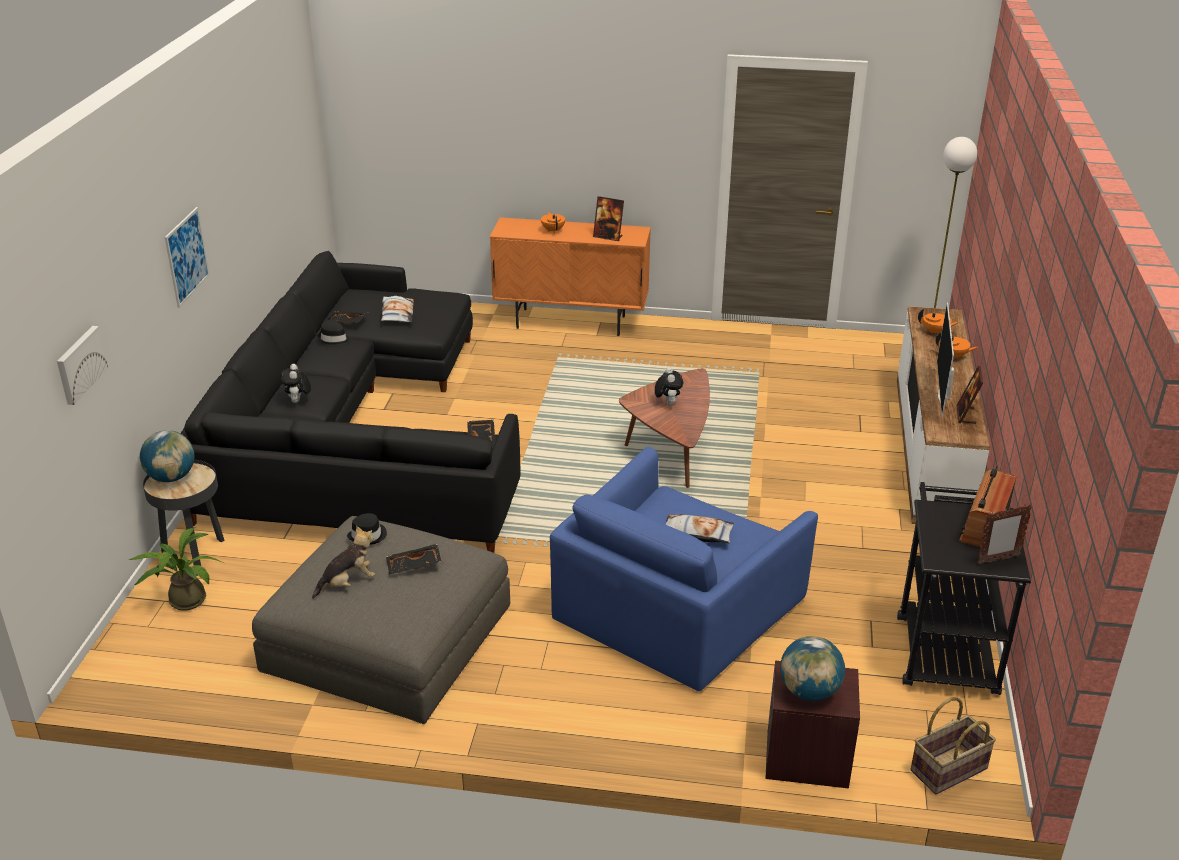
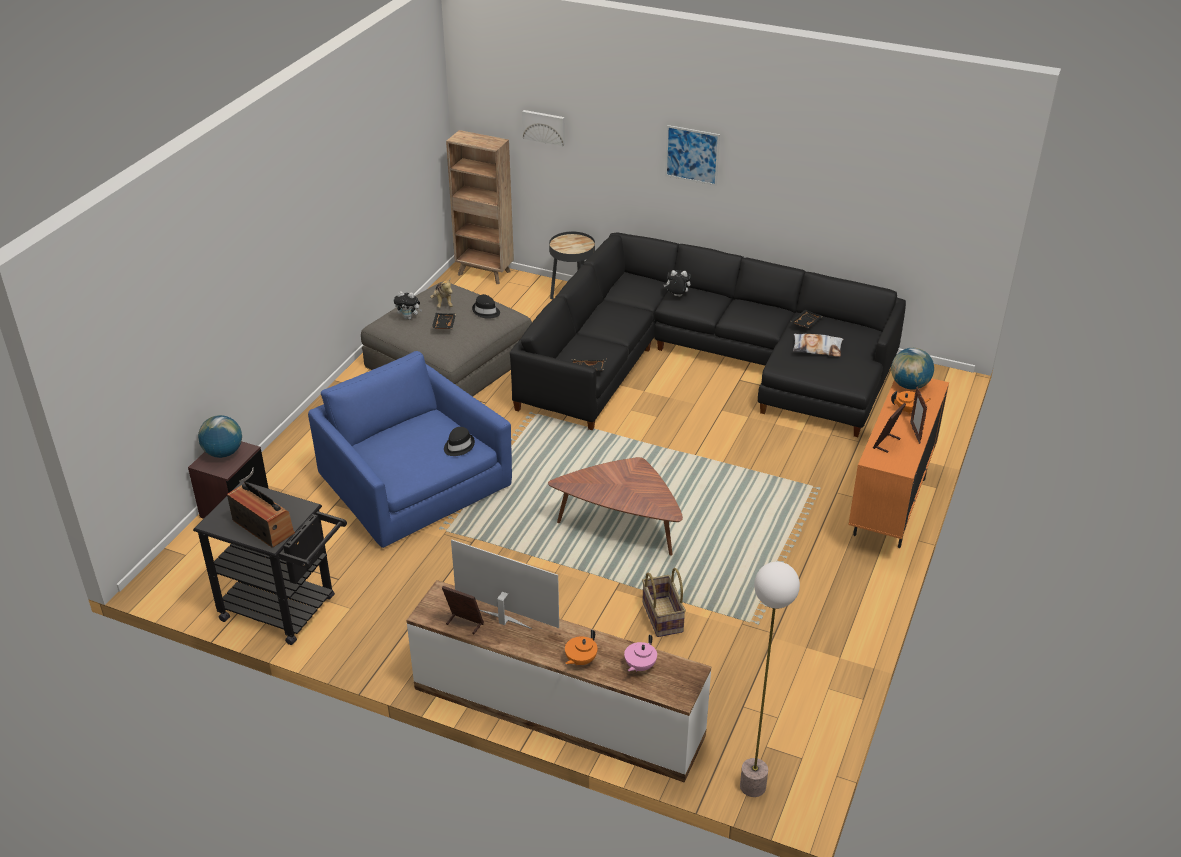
camera: 105 degrees right, 5 degrees up
(118, 657) = (485, 273): none -> brown bookcase
(171, 477) = (578, 242): globe -> globe (909, 385)
(183, 600) = (527, 292): potted plant -> none
(334, 340) = (774, 316): black hat -> black hat (458, 446)
(667, 403) = (624, 483): plush toy -> plush toy (409, 318)
(697, 534) = (413, 446): pillow -> none
(935, 332) = (639, 666): orange teapot -> pink teapot
(949, 770) = (179, 567): basket -> basket (661, 617)
(998, 560) = (224, 519): picture frame -> picture frame (915, 433)

